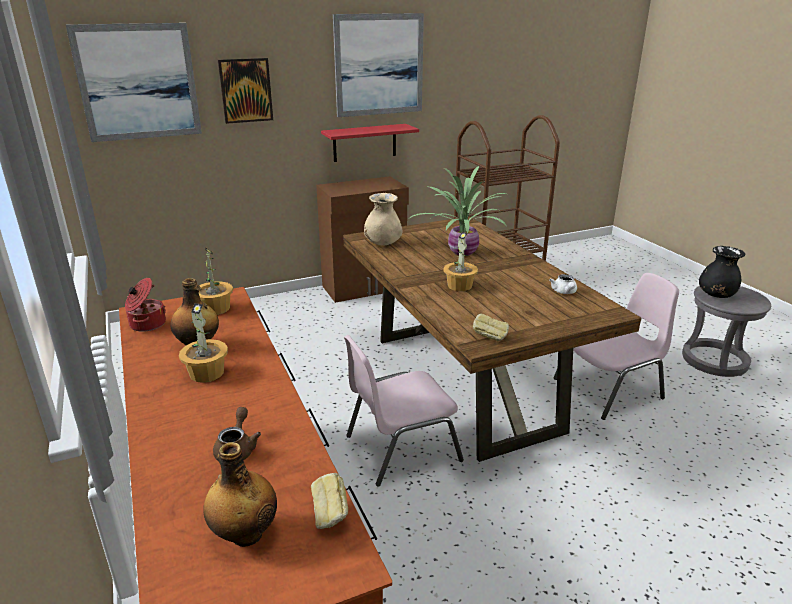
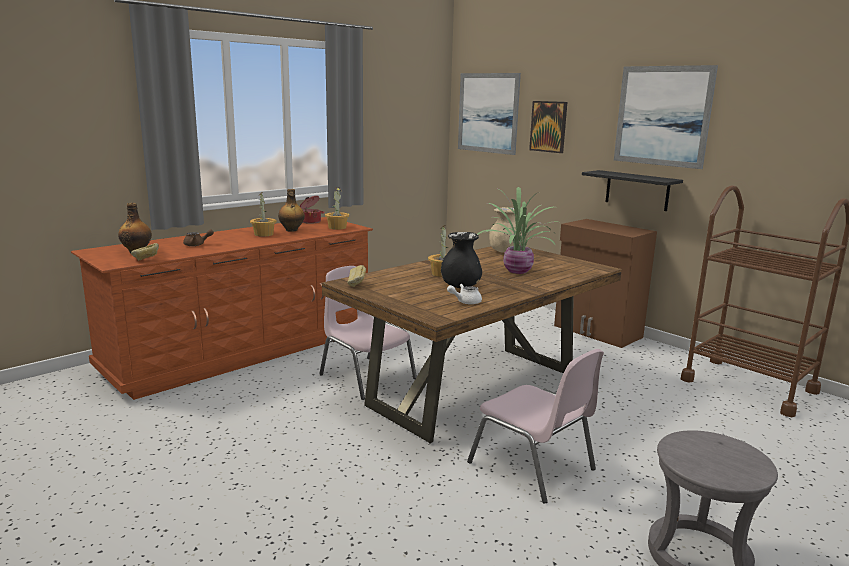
camera: 70 degrees right, 10 degrees down
(364, 142) = (637, 190): red shelf -> black shelf
(716, 295) = (703, 445): black vase -> black vase (460, 286)

